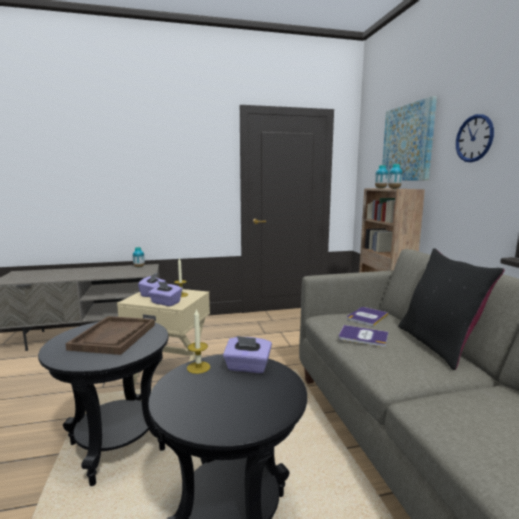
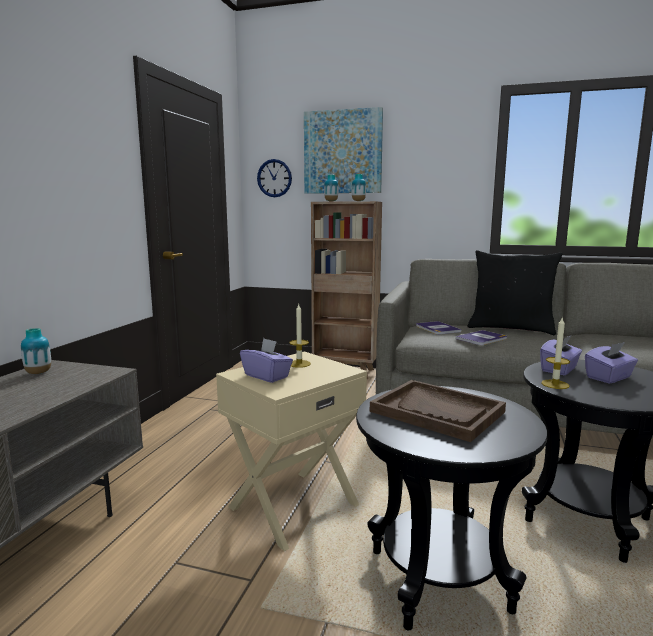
camera: 60 degrees left, 0 degrees up
(165, 303) = (325, 374): purple tissue box -> purple tissue box (609, 378)
(474, 138) = (436, 154): wall clock -> wall clock (274, 178)

